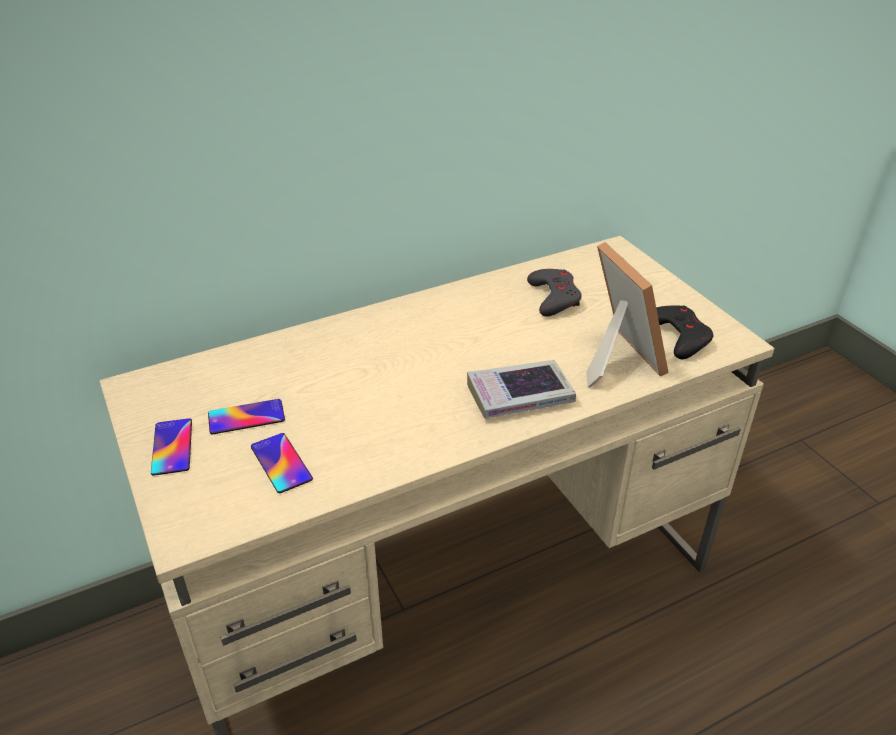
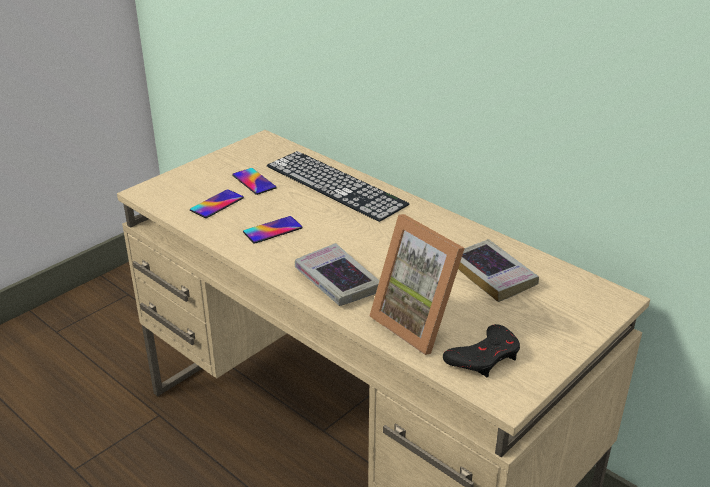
camera: 70 degrees right, 5 degrees down
(172, 447) = (216, 167): phone -> phone (272, 230)
(310, 351) = (335, 185): none -> keyboard
(554, 297) = (492, 275): grey game controller -> book
(615, 359) = (420, 322): picture frame -> picture frame turned 90 degrees clockwise

